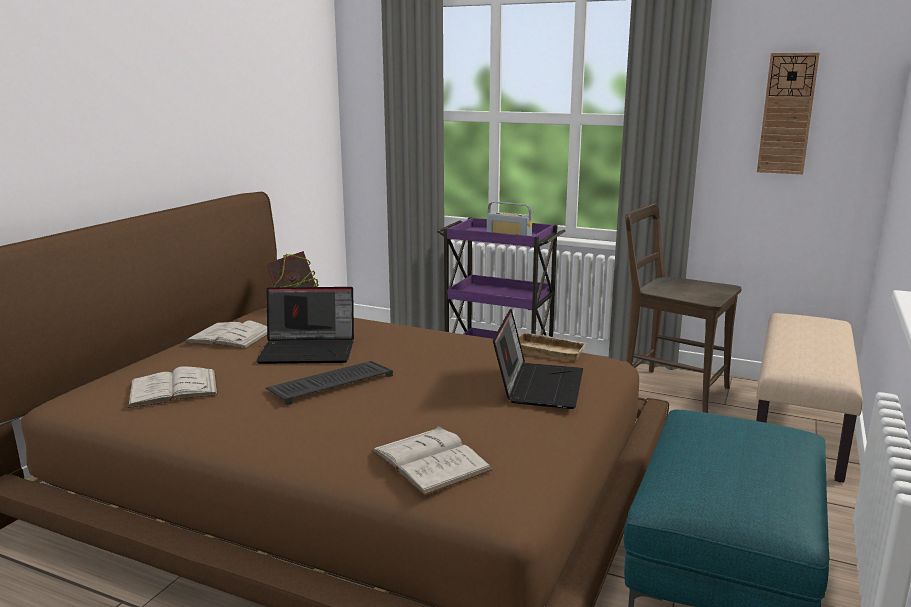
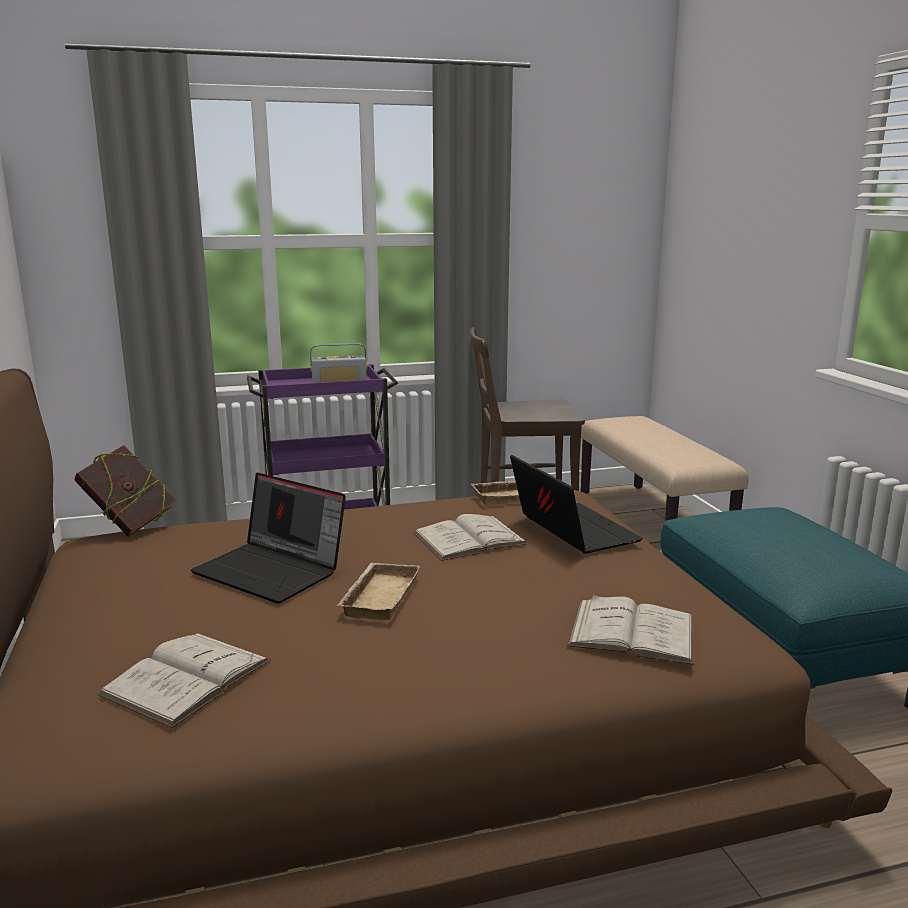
camera: 40 degrees left, 0 degrees up
(230, 336) = (121, 587): white book -> white book (469, 538)
(309, 350) = (273, 571): laptop -> laptop turned 75 degrees clockwise
(331, 383) = (378, 596): keyboard -> beige tray
(787, 114) = (577, 227): wall clock -> none

